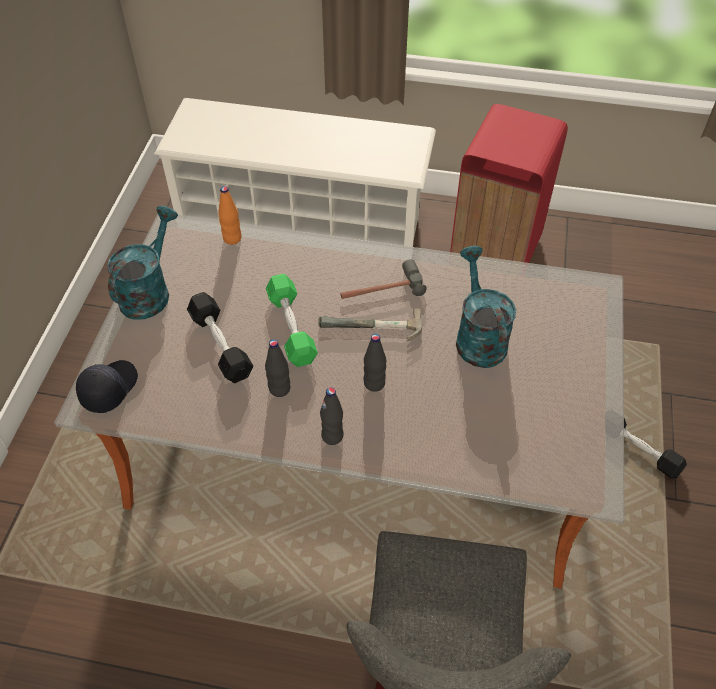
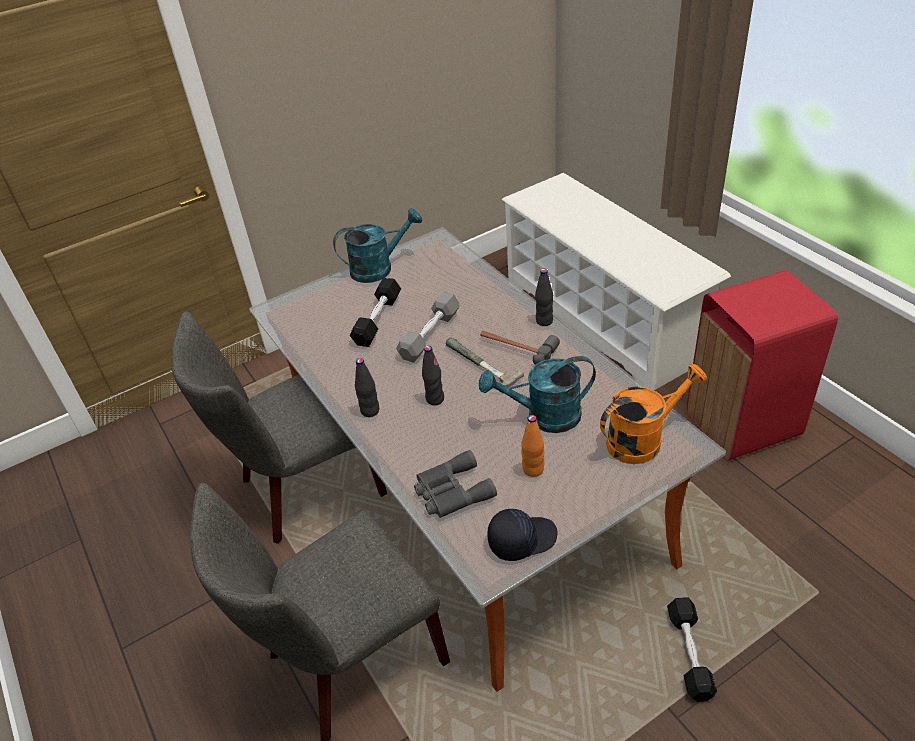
camera: 50 degrees right, 10 degrees down
(108, 388) = (293, 307): black cap -> black cap (521, 539)
(215, 568) = (303, 489): none -> grey chair
(232, 238) = (464, 264): orange bottle -> orange bottle (533, 469)
(279, 389) = (376, 365): black bottle -> black bottle (544, 321)
(291, 327) = (430, 335): green dumbbell -> grey dumbbell
(478, 336) = (544, 417): turquoise watering can -> turquoise watering can turned 135 degrees counterclockwise
(491, 452) = (451, 491): none -> grey binoculars
(564, 304) = (642, 439): none -> orange watering can

